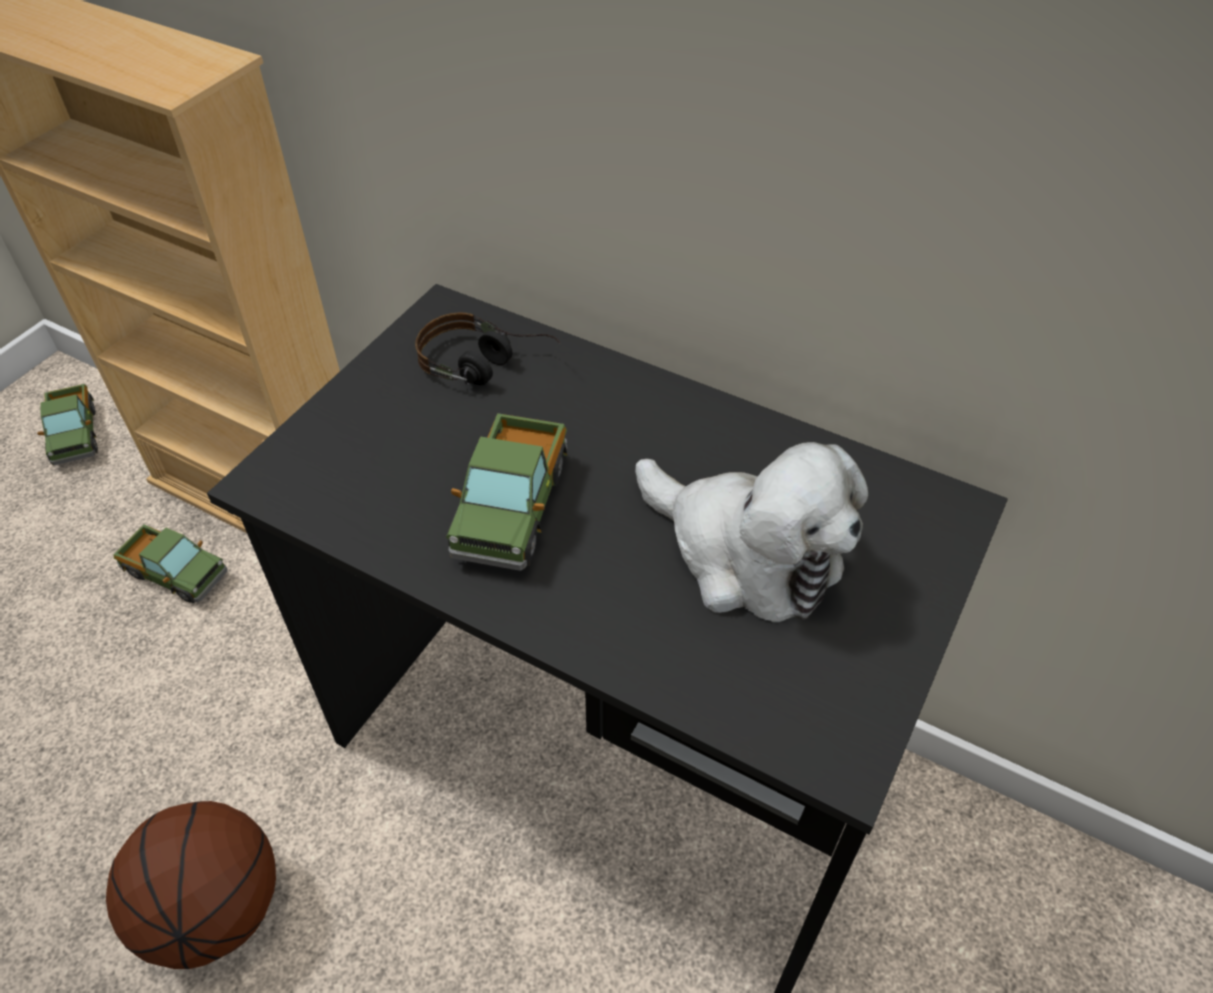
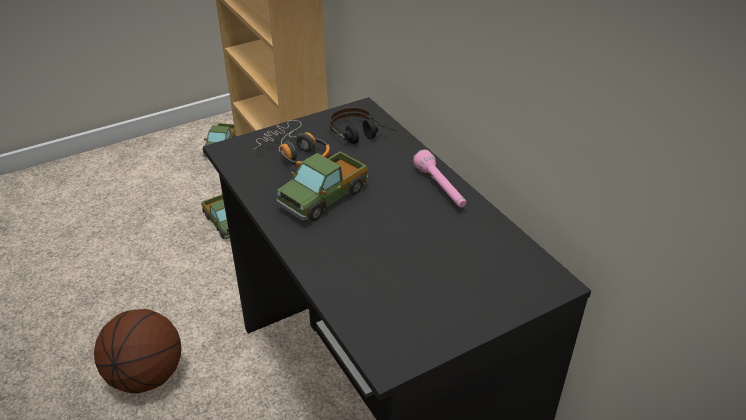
camera: 30 degrees right, 10 degrees down
(393, 440) = (295, 153): none -> headphones
(681, 413) = (440, 188): none -> pink flashlight
(745, 554) = (419, 258): plush toy -> none

